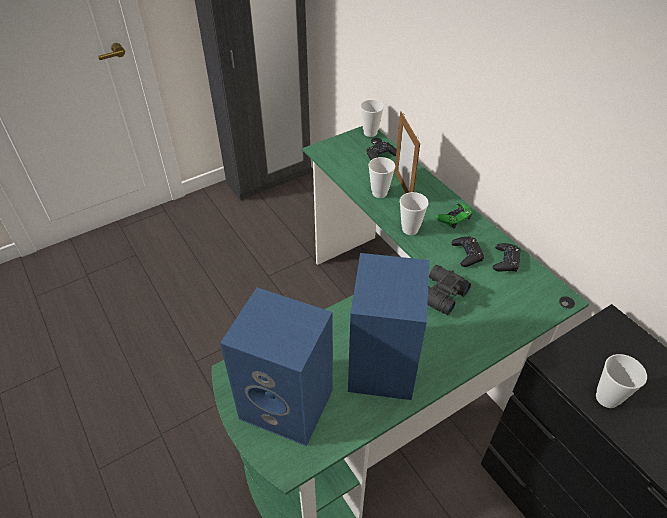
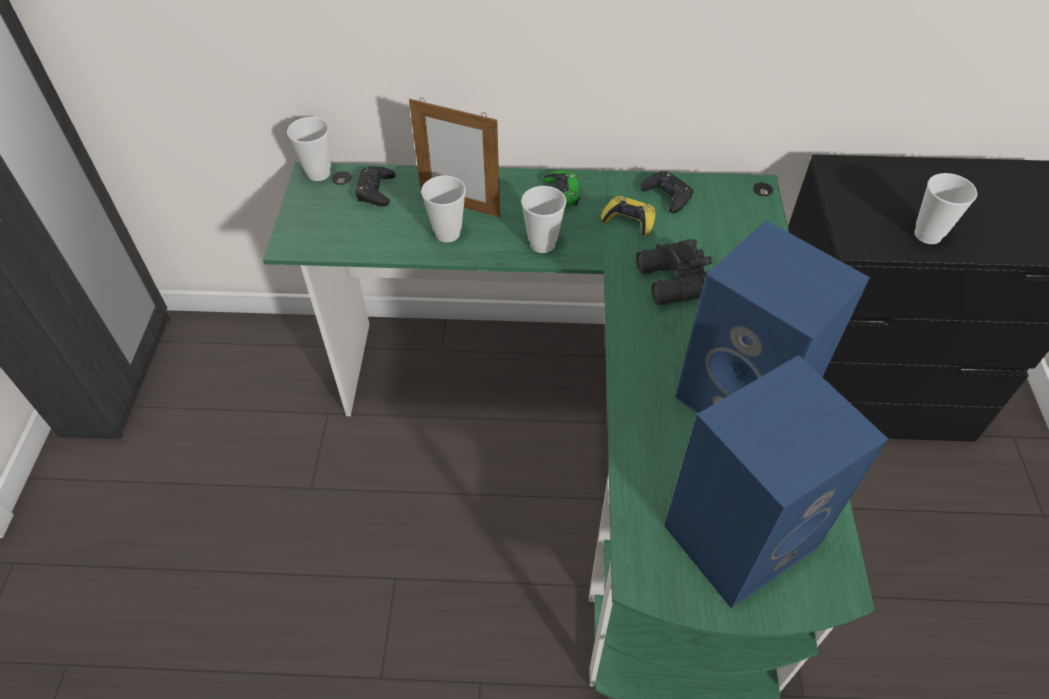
camera: 55 degrees left, 5 degrees up
(467, 254) = (629, 220): black game controller -> yellow game controller

